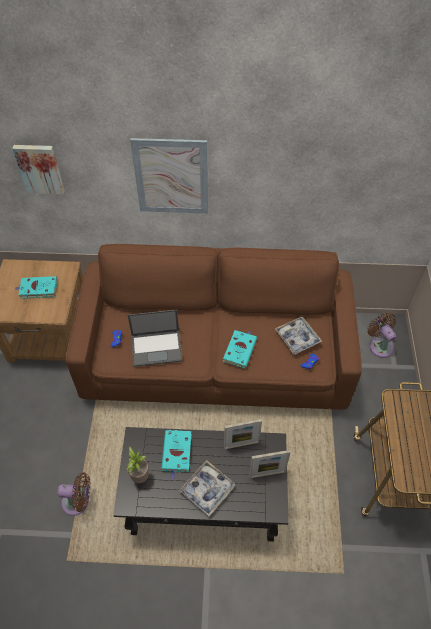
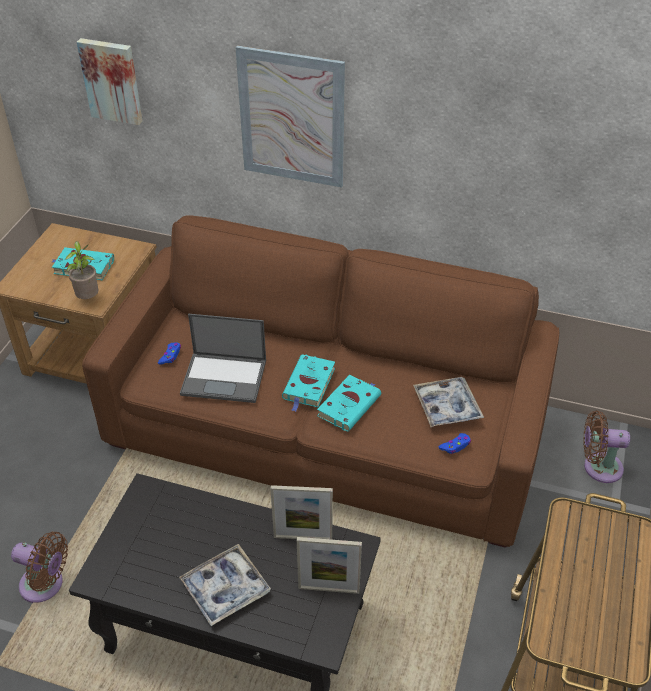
camera: 15 degrees right, 10 degrees down
(140, 476) = (130, 545): potted plant -> potted plant (88, 298)
(177, 453) = (198, 527): turquoise book -> turquoise book (309, 385)
(379, 345) = (598, 467): brown fan -> brown fan turned 75 degrees counterclockwise

